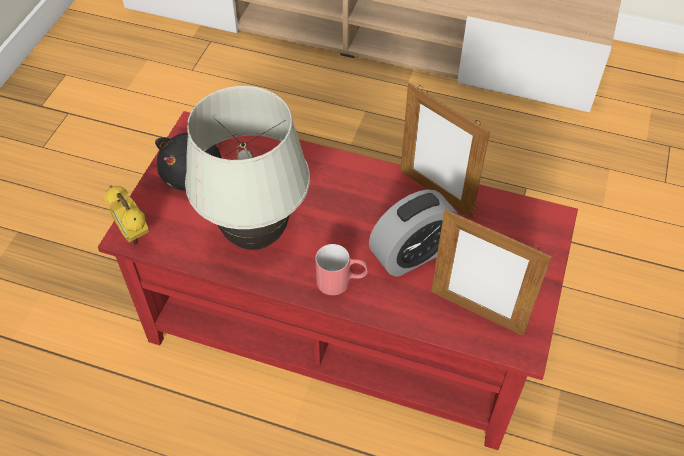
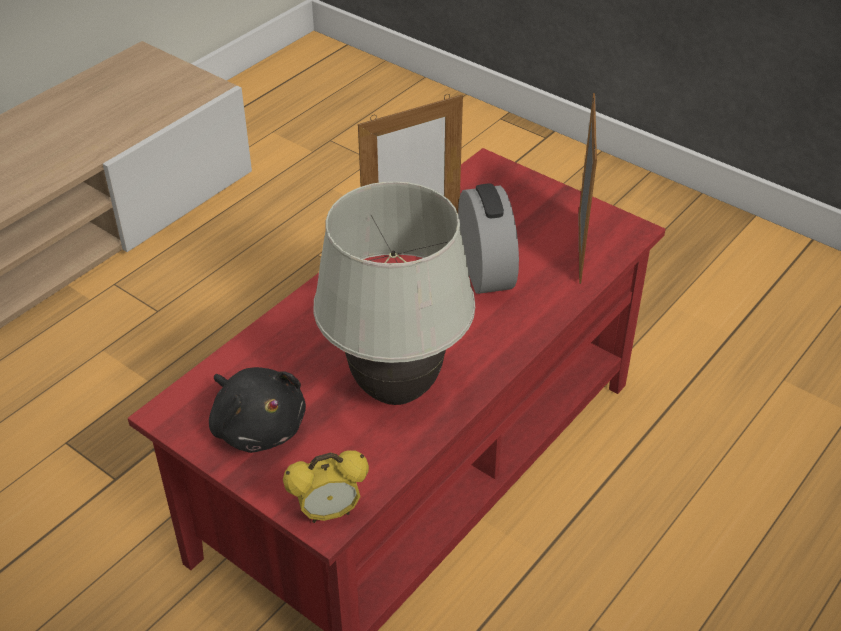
camera: 70 degrees left, 10 degrees down
(342, 281) = (498, 333): red mug -> none
(476, 312) = (579, 247): picture frame -> picture frame turned 45 degrees counterclockwise

